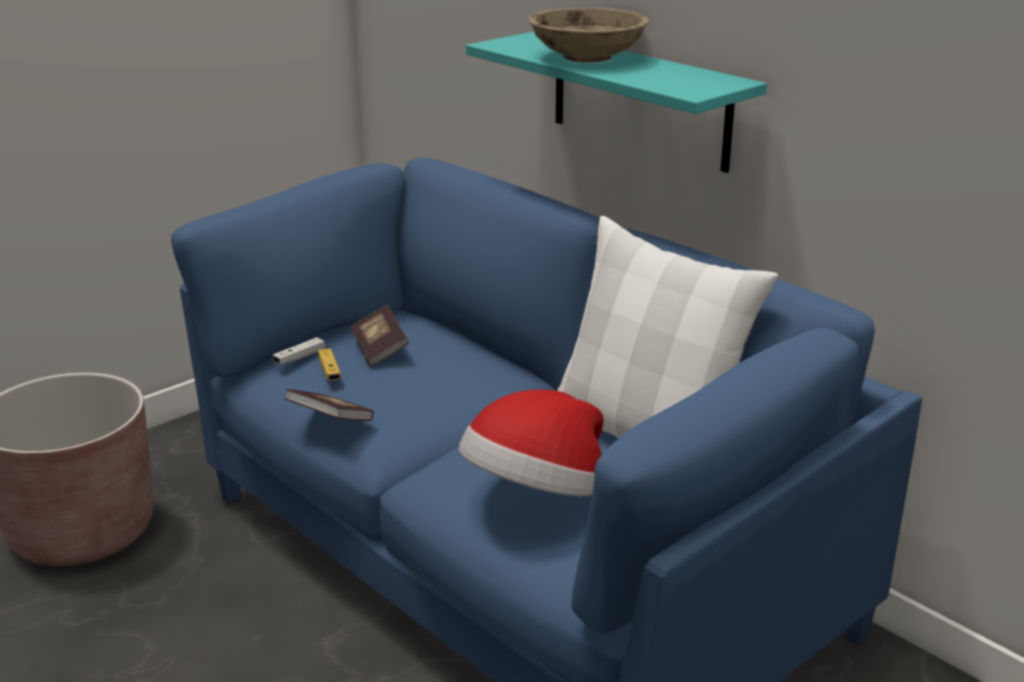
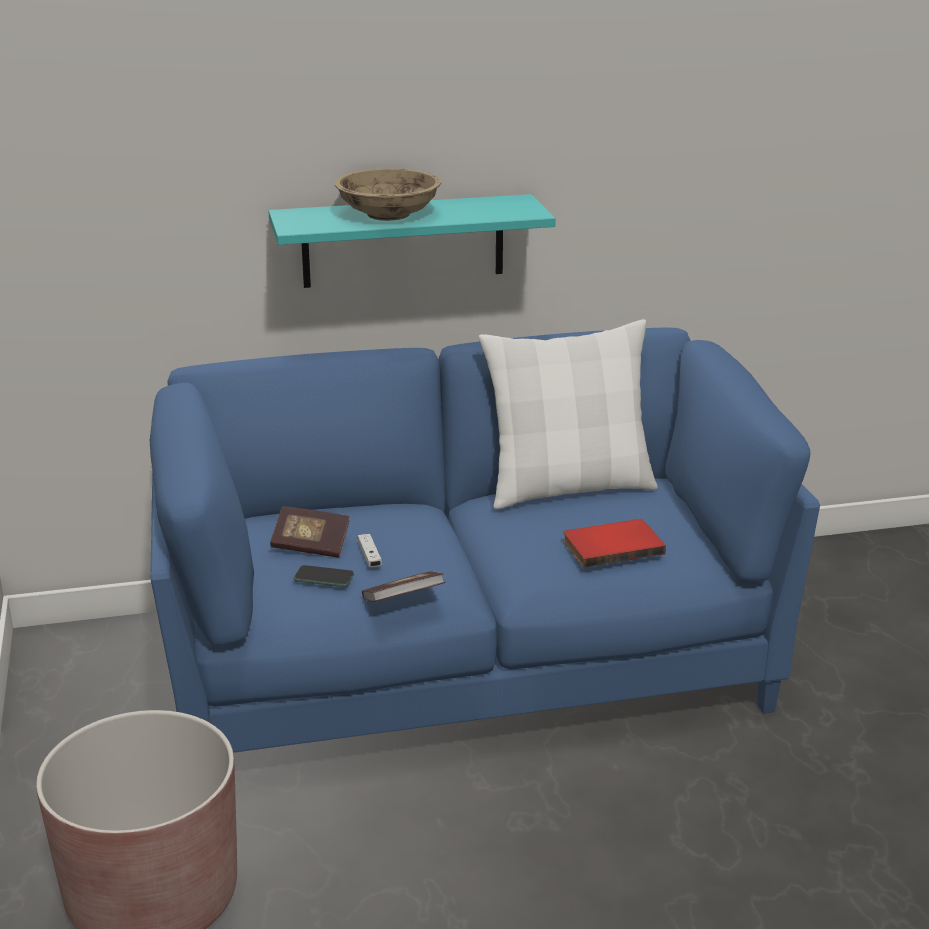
camera: 60 degrees left, 0 degrees up
(299, 357) = (274, 586): white game controller -> white game controller (369, 557)
(329, 371) = (323, 577): yellow game controller -> phone
(535, 494) = (611, 545): hat -> red book

